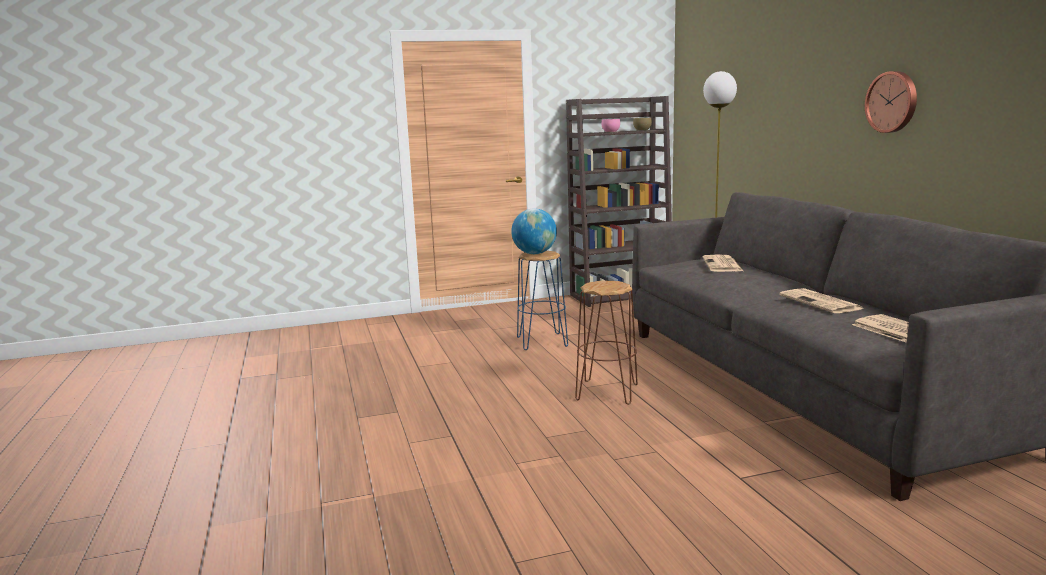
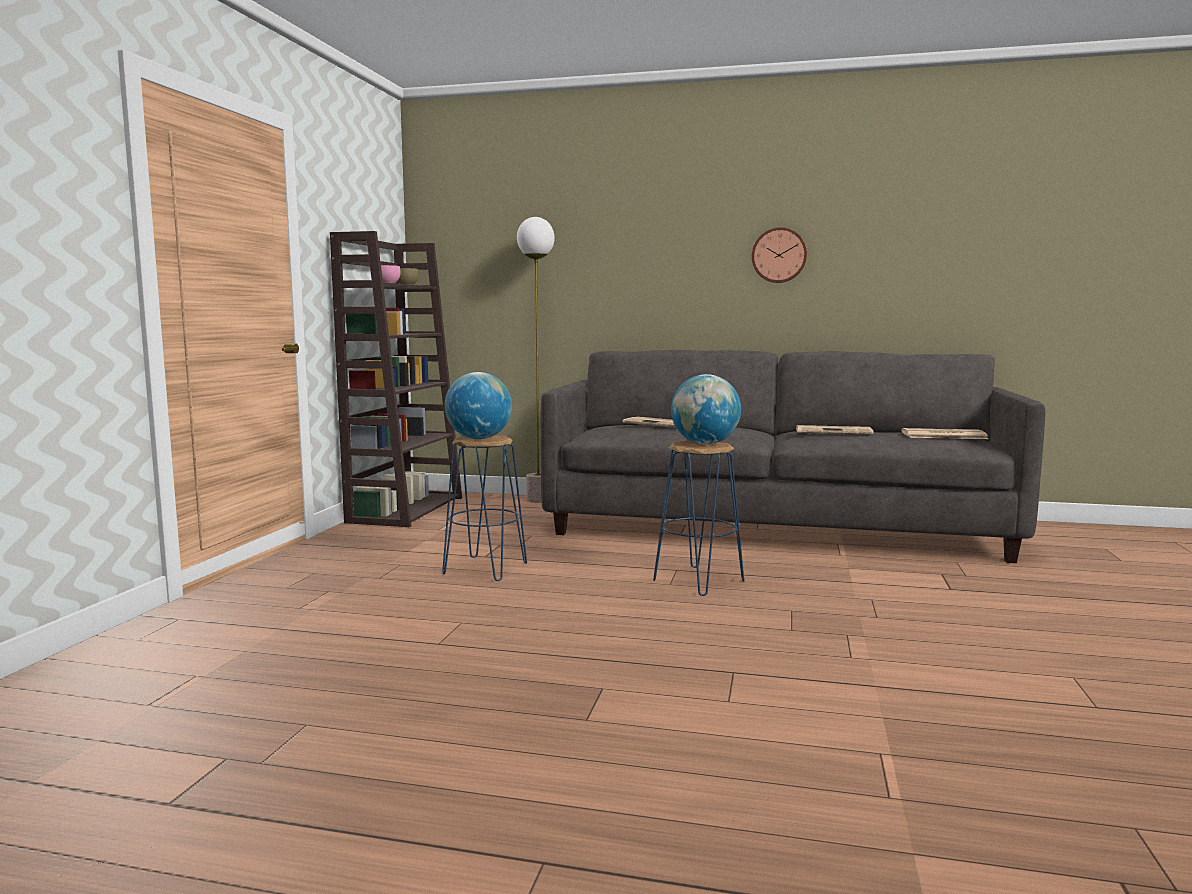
camera: 60 degrees left, 5 degrees down
(607, 392) = (697, 580): brown stool -> blue stool
(608, 286) = (705, 444): none -> globe

